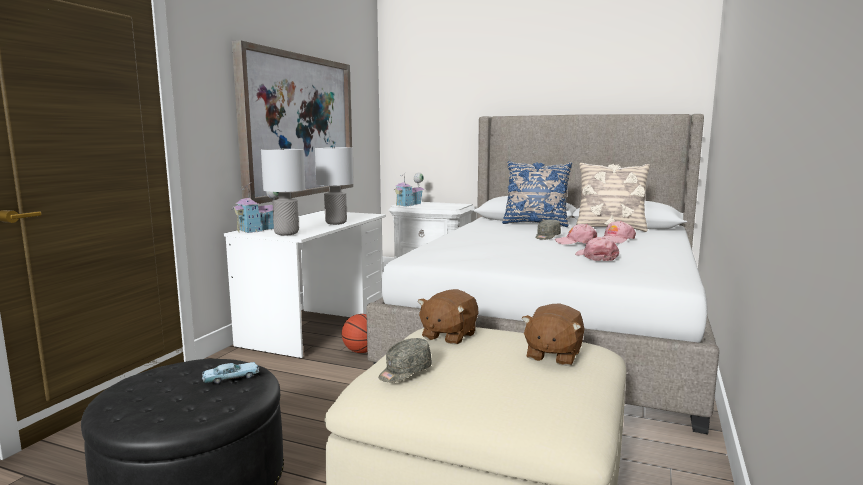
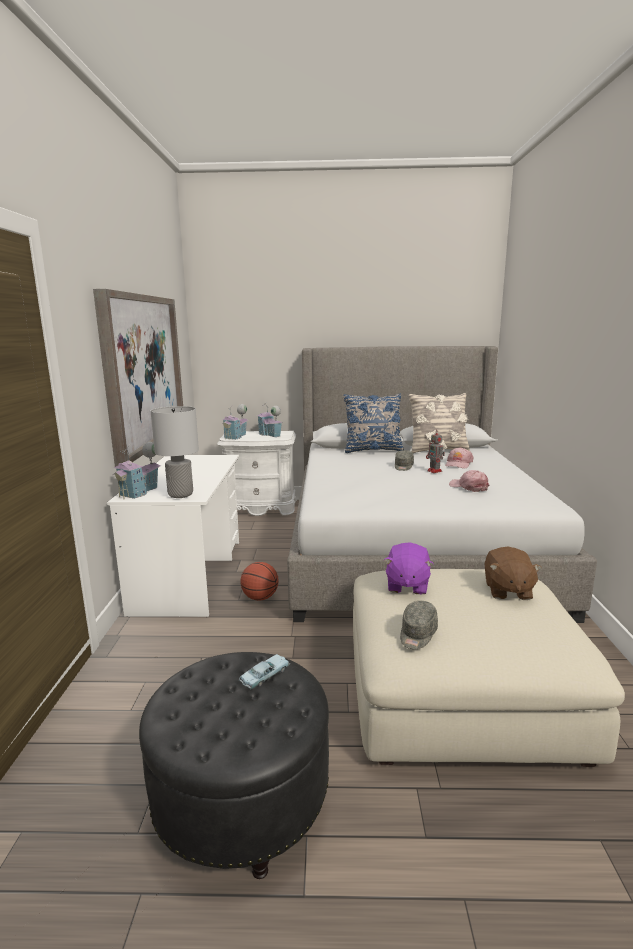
camera: 20 degrees left, 5 degrees up
(336, 224) = (209, 474): grey table lamp -> none
(443, 205) = (269, 435): none -> toy house
(448, 336) = (407, 585): brown plush toy -> purple plush toy
(577, 242) = (435, 471): pink cap -> toy robot

